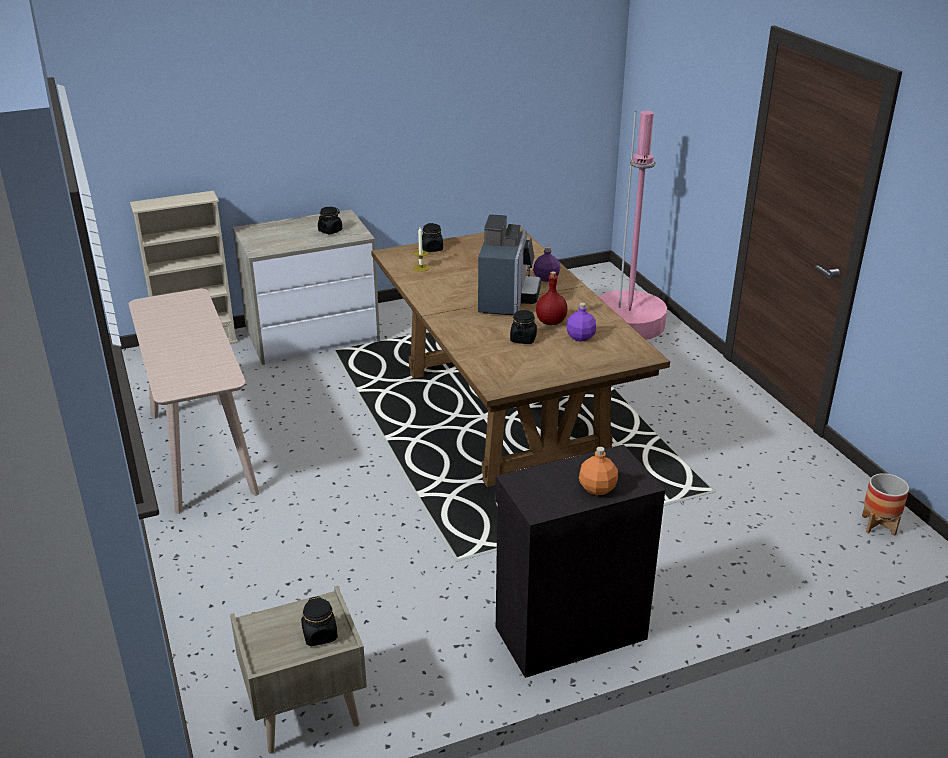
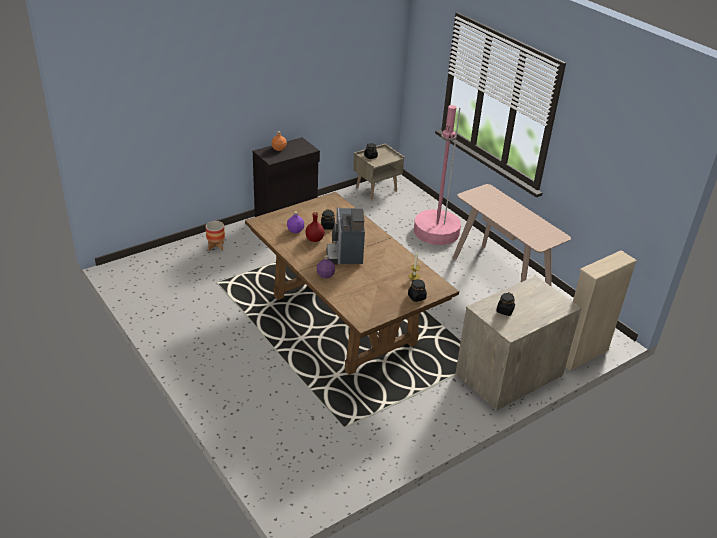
camera: 165 degrees right, 5 degrees up
(629, 324) = (264, 421): pink floor lamp -> pink floor lamp (436, 232)
(878, 525) = (132, 273): planter -> planter (216, 246)

